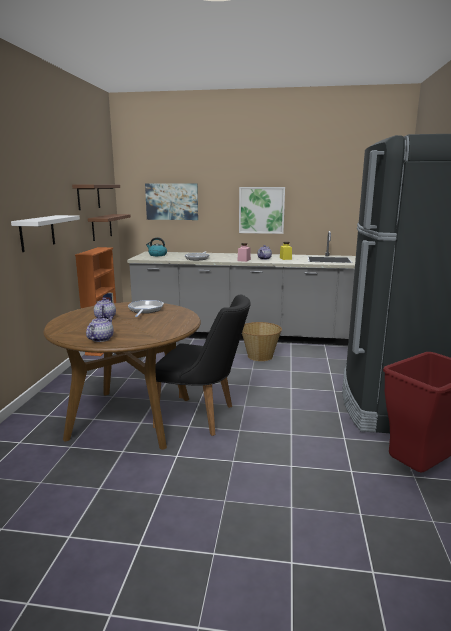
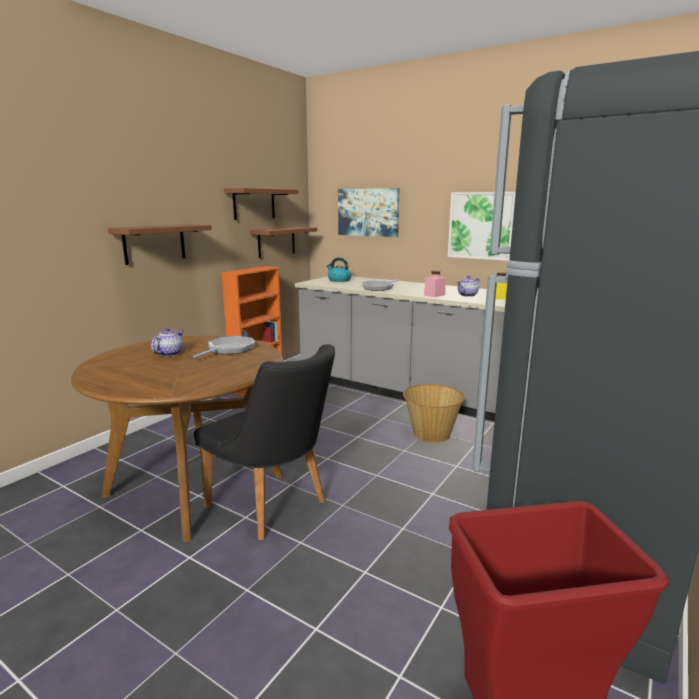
camera: 25 degrees right, 0 degrees up
(37, 233) = (154, 243): white shelf -> brown shelf
(101, 339) = (116, 381): teapot -> none

